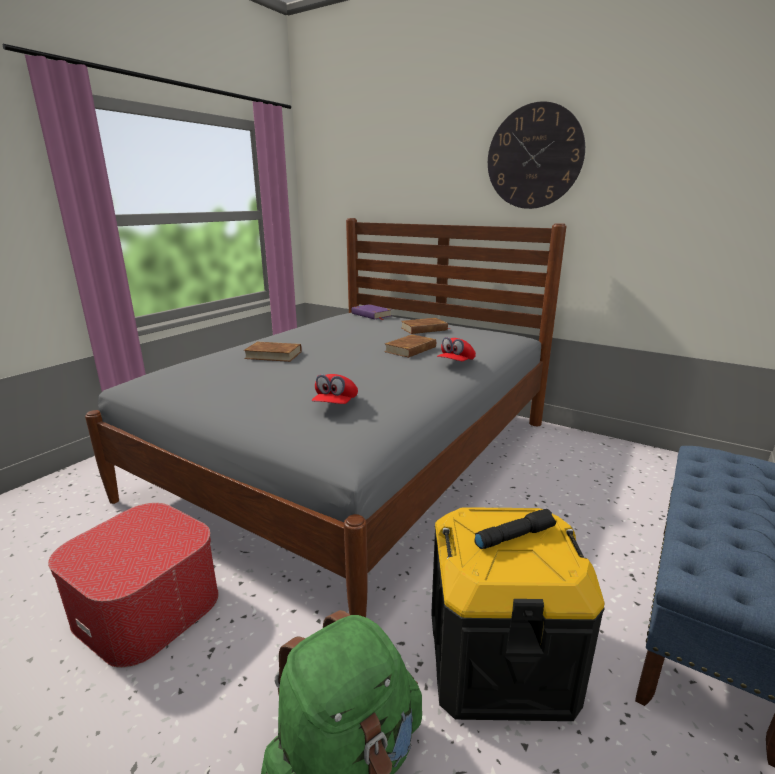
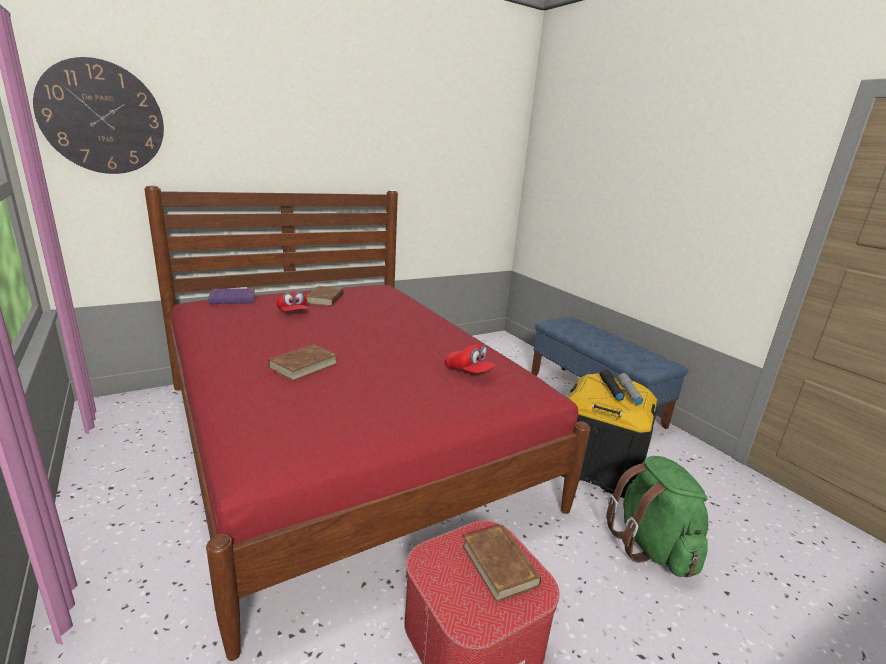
camera: 65 degrees left, 0 degrees up
(356, 457) = (343, 440): grey bed -> red bed
(411, 349) = (374, 317): brown book -> brown book (499, 565)
(456, 363) = (424, 316): red cap -> red cap (292, 313)
(525, 557) = (628, 393): none -> grey flashlight
(534, 157) = (362, 134): wall clock -> wall clock (102, 118)

